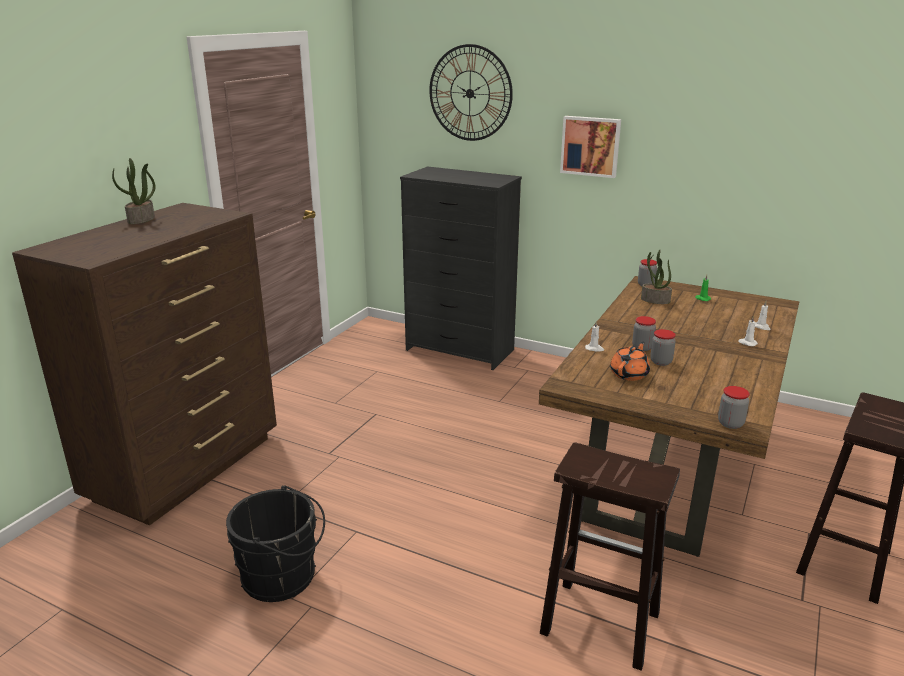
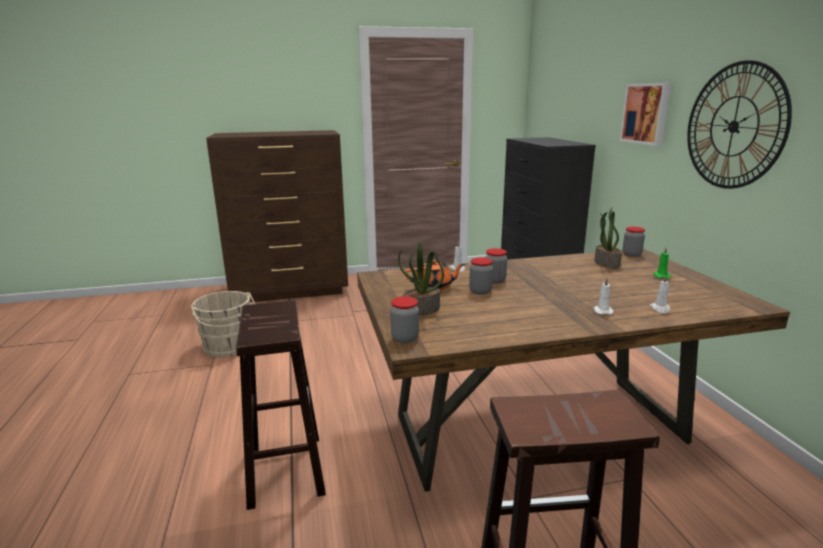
camera: 50 degrees right, 5 degrees down
(141, 220) = (292, 131): potted plant -> potted plant (421, 310)
(283, 577) = (228, 347): black bucket -> beige bucket
(470, 93) = (578, 71): wall clock -> wall clock (734, 126)

